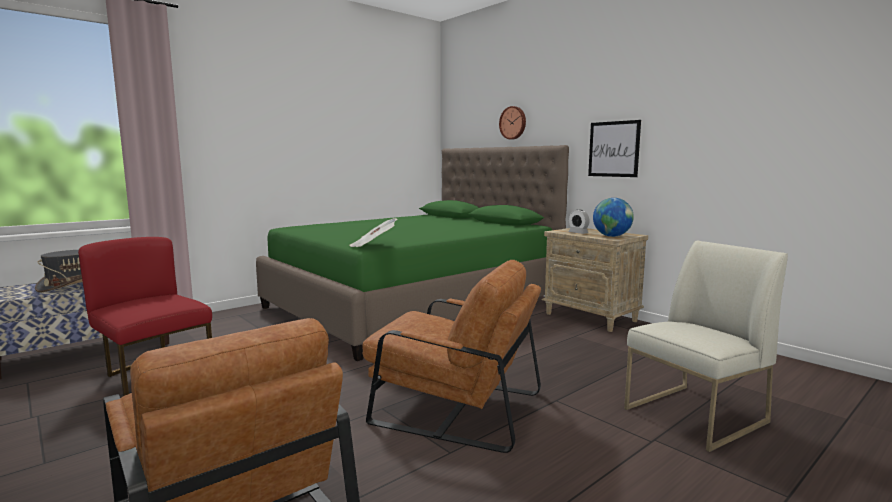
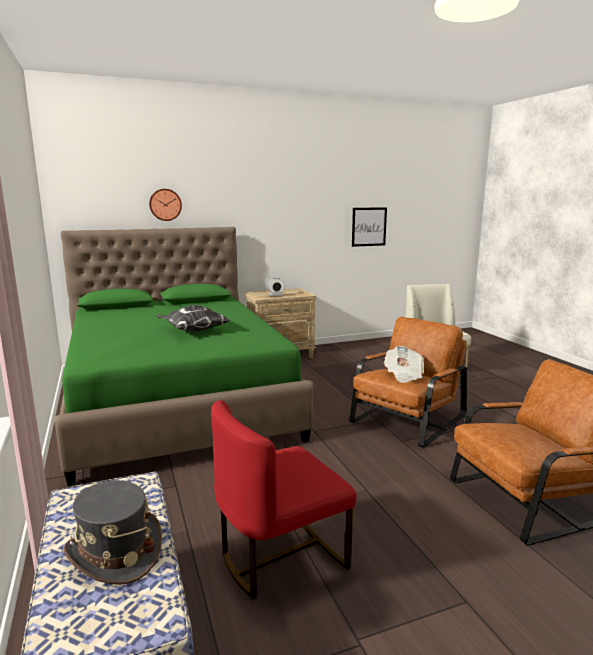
camera: 70 degrees left, 5 degrees up
(373, 246) = (280, 341): newspaper -> newspaper (403, 375)
(388, 231) = (193, 331): none -> pillow
(611, 236) = (298, 293): globe -> none
(613, 149) = (270, 229): picture -> picture (369, 226)

